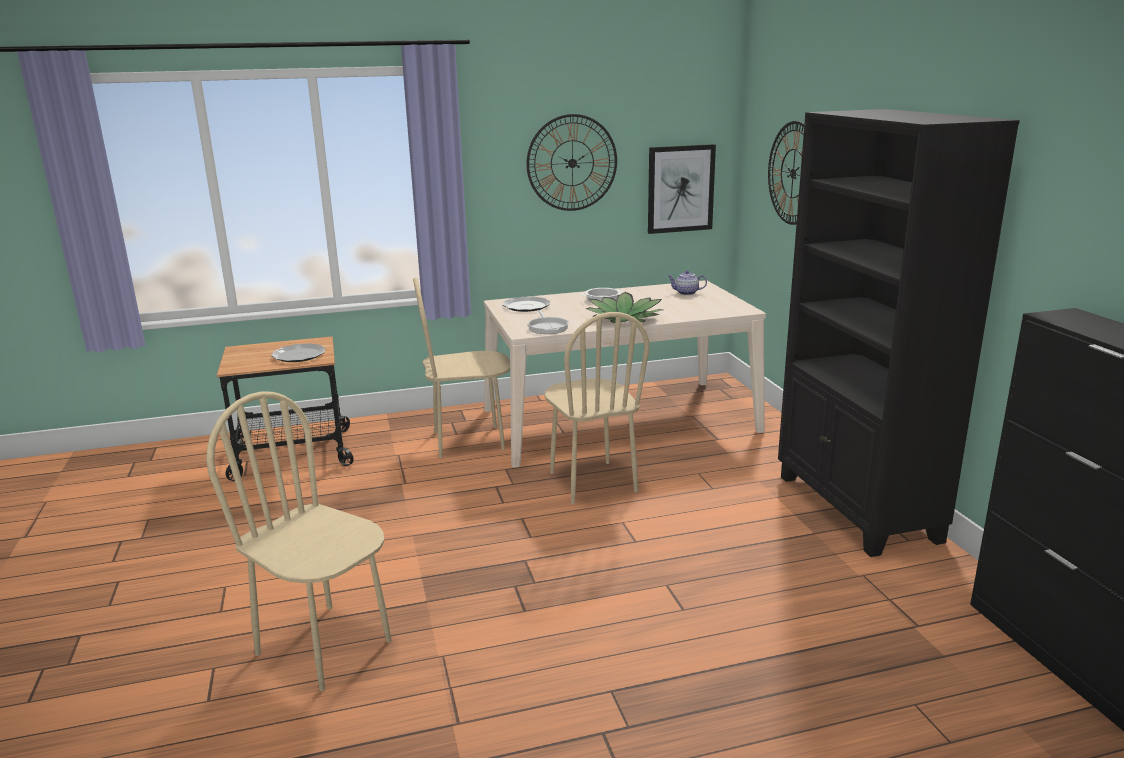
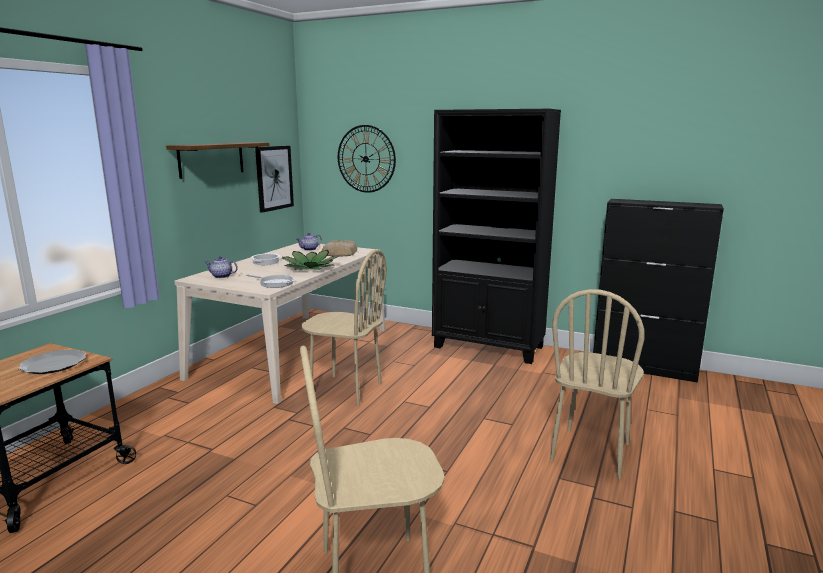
camera: 50 degrees left, 5 degrees down
(468, 441) = (209, 403): beige chair -> beige chair (591, 452)
(526, 306) = (221, 276): plate -> teapot
(572, 163) = (211, 159): wall clock -> shelf
(704, 306) = (339, 253): none -> bread

